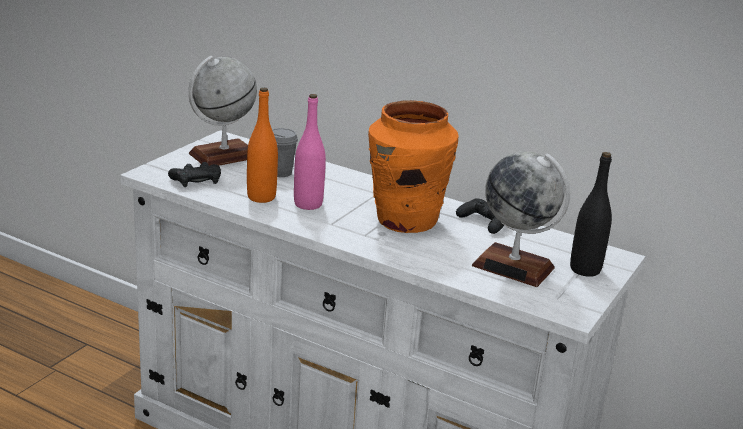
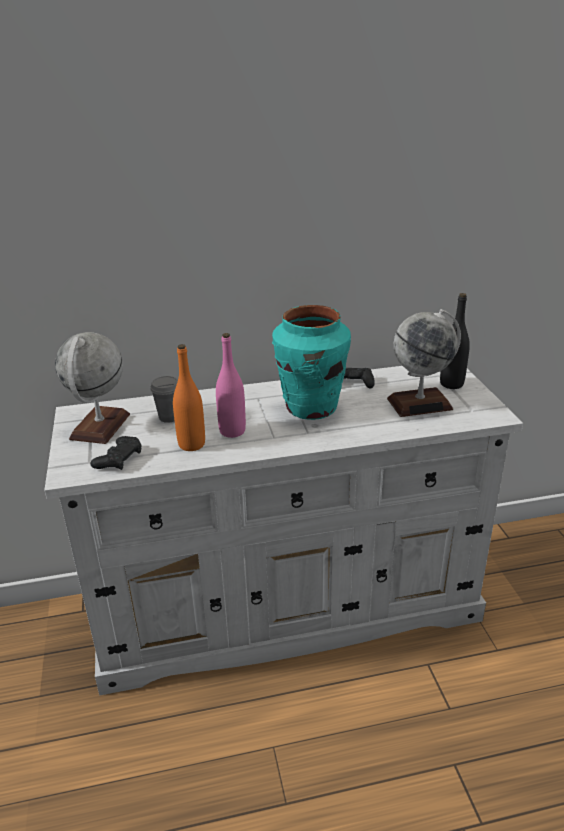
camera: 40 degrees left, 5 degrees up
(405, 221) = (311, 408): orange vase -> turquoise vase

